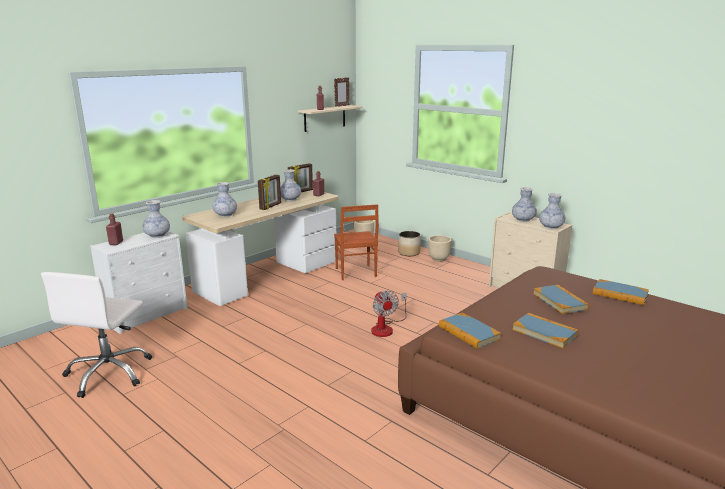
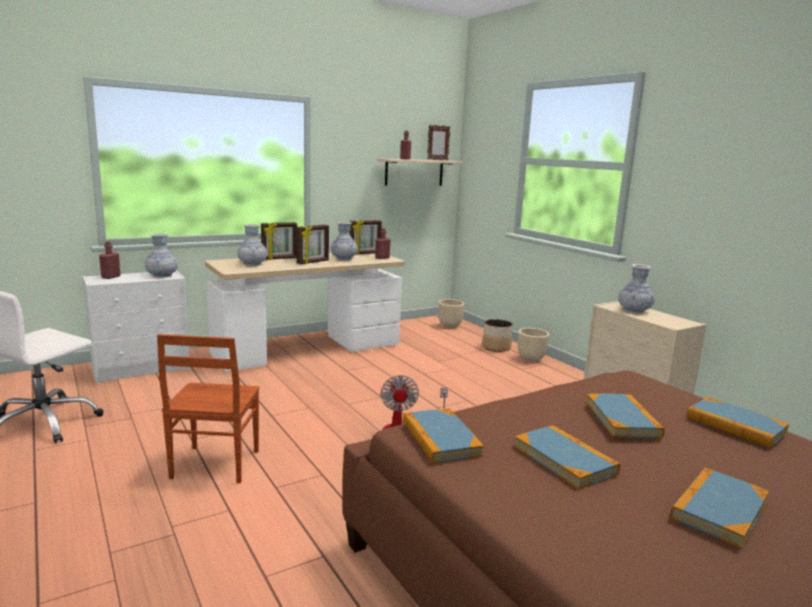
camera: 15 degrees right, 5 degrees down
(240, 206) = (279, 259): none -> picture frame
(355, 273) = (413, 360): brown chair -> brown chair (214, 465)
(551, 227) = (670, 322): vase -> none
(636, 345) = (719, 509): none -> book

